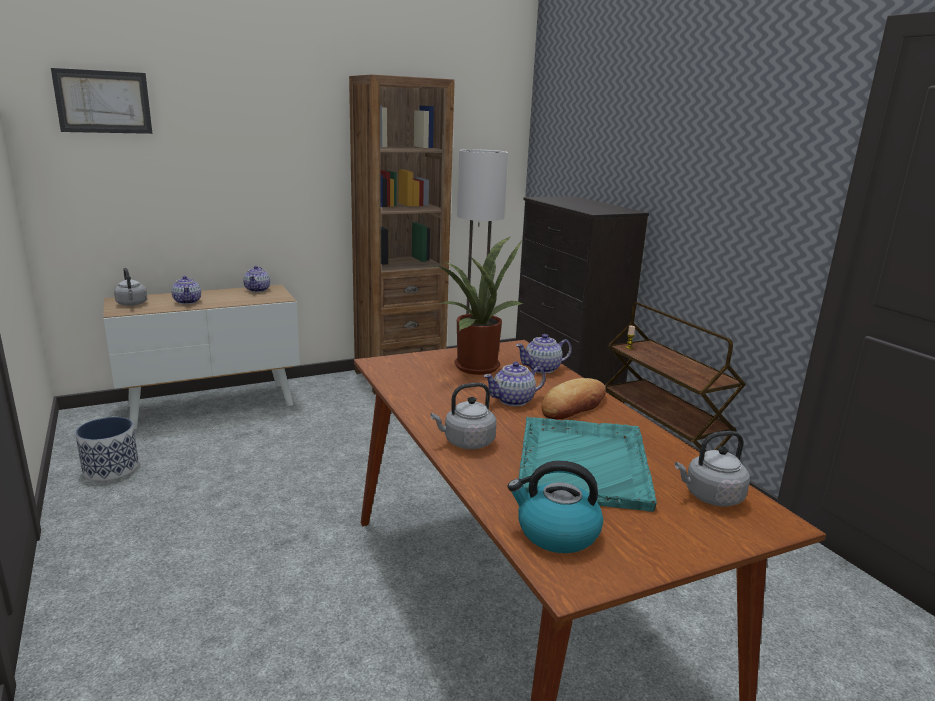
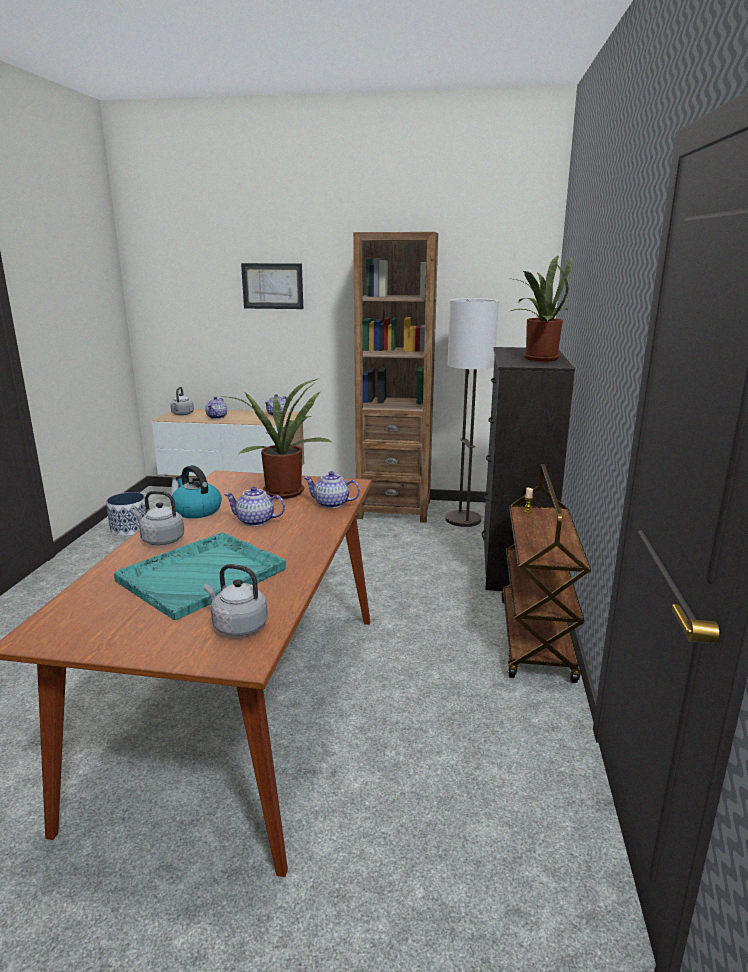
camera: 35 degrees right, 0 degrees up
(103, 102) = (180, 263): picture -> picture (272, 286)
(556, 533) = (86, 609): kettle -> kettle (196, 510)
(573, 405) = (292, 535): bread -> none
(595, 206) = (537, 358): none -> potted plant

